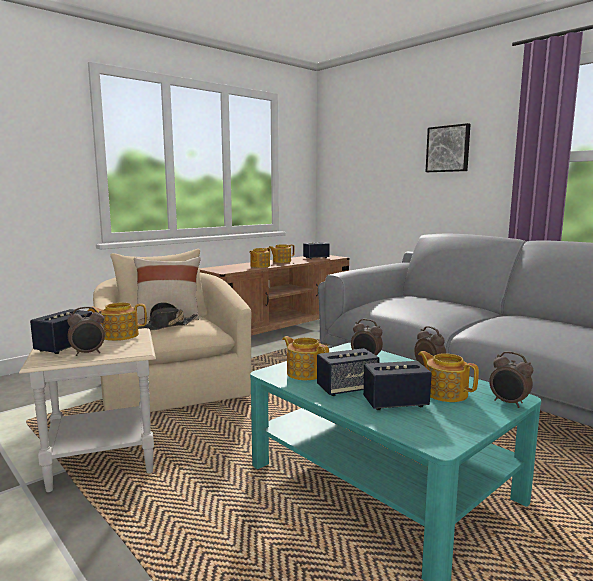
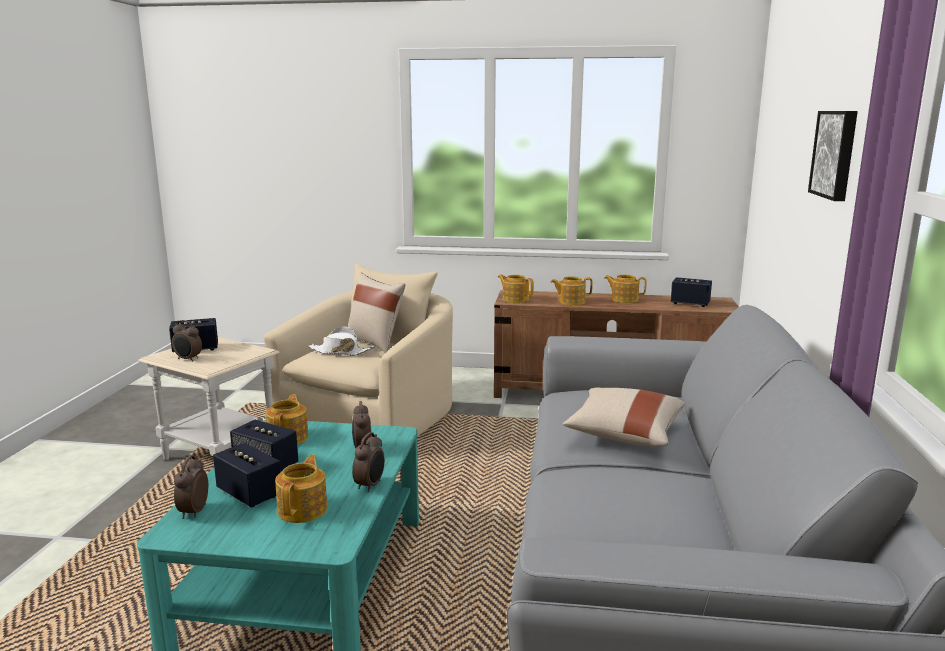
camera: 50 degrees right, 5 degrees up
(119, 335) = (242, 350): teapot -> teapot (515, 299)
(166, 326) = (340, 352): black hat -> white hat
(448, 309) = (624, 434): none -> beige pillow
(508, 403) = (308, 547): alarm clock -> alarm clock (193, 512)

